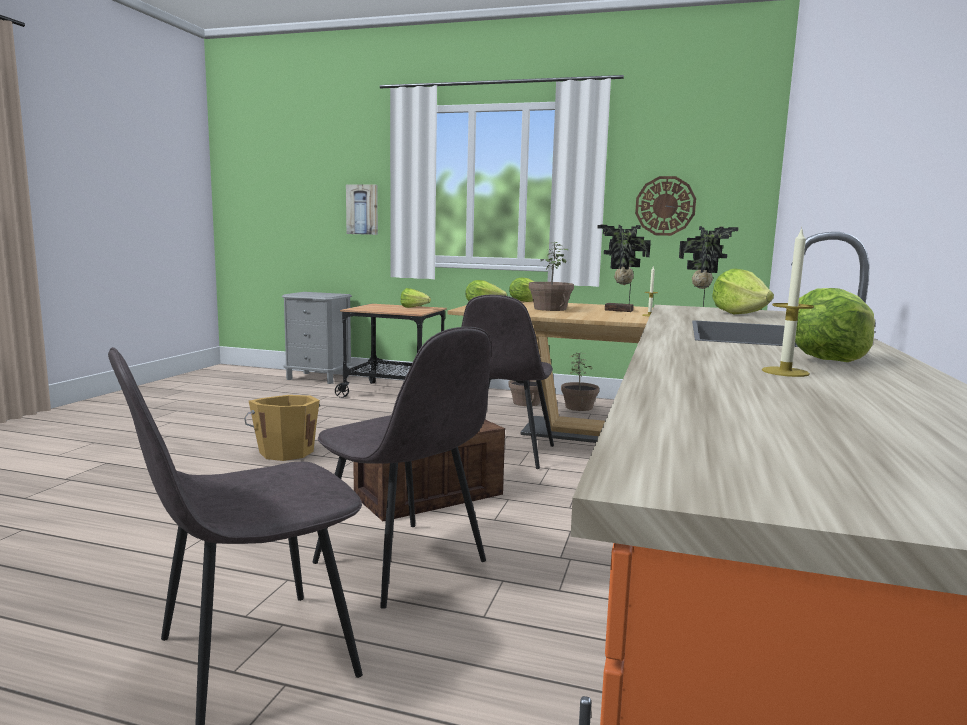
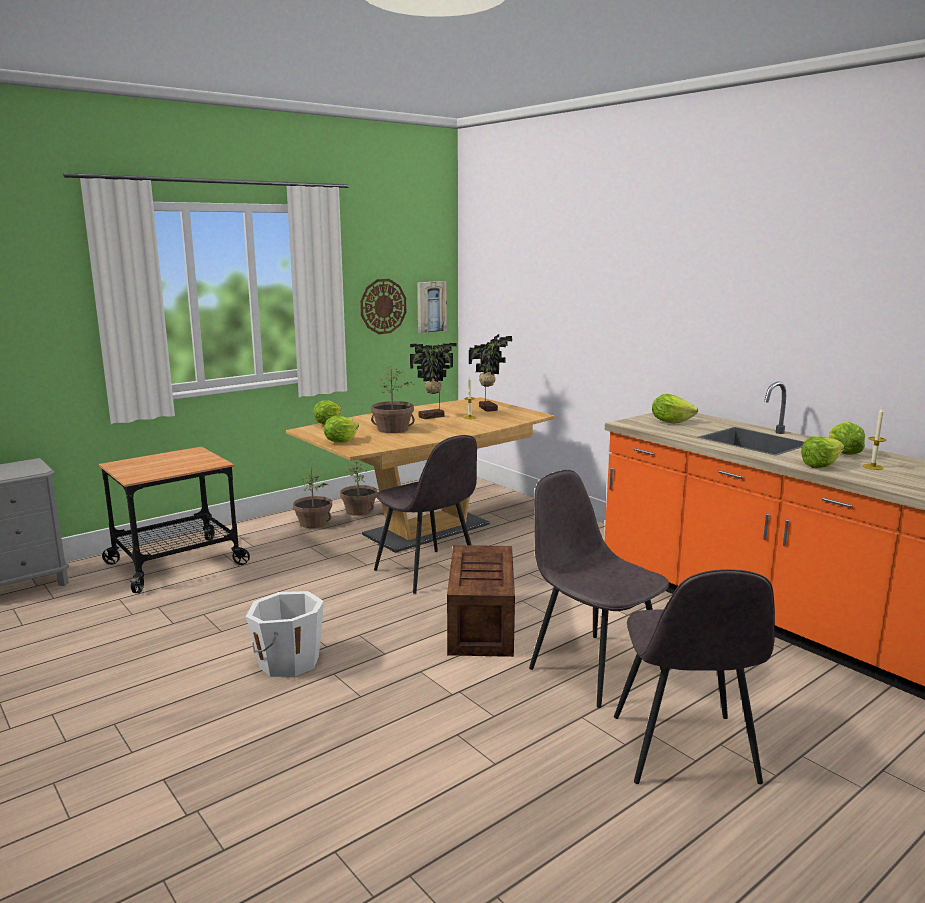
camera: 55 degrees left, 5 degrees up
(286, 452) = (287, 662): orange bucket -> white bucket
(362, 209) = (41, 340): picture -> picture (430, 306)
(403, 564) = (593, 667): grey chair -> grey chair turned 120 degrees counterclockwise
(416, 308) = (182, 456): lettuce -> lettuce (825, 465)

